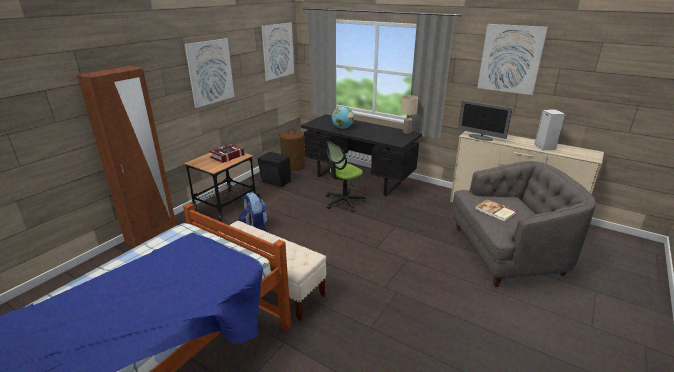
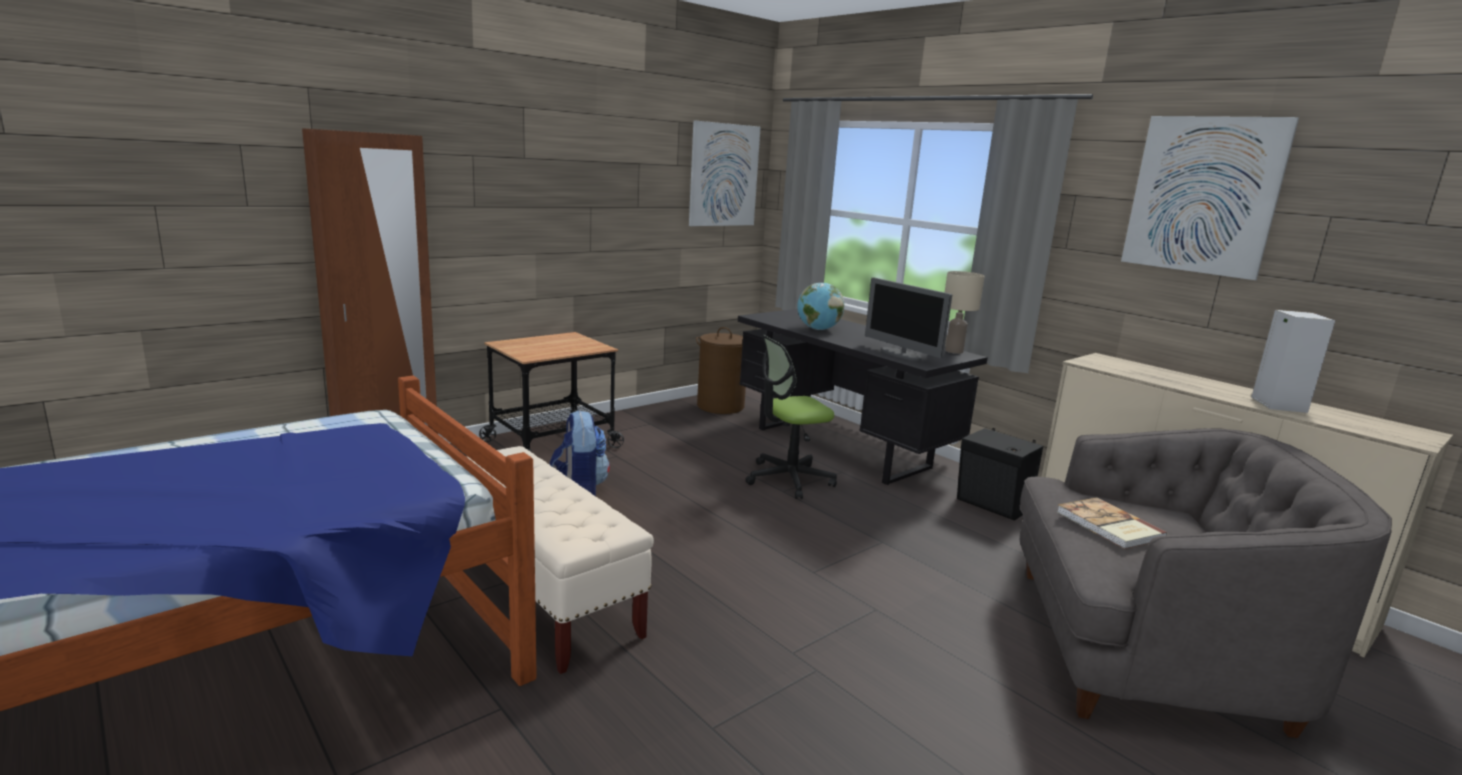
camera: 15 degrees right, 10 degrees down
(210, 72) = (572, 184): picture -> none
(227, 156) = (569, 344): book -> none
(276, 182) = (671, 424): black speaker -> black speaker (993, 505)
(480, 137) = (1115, 370): monitor -> monitor (901, 355)

